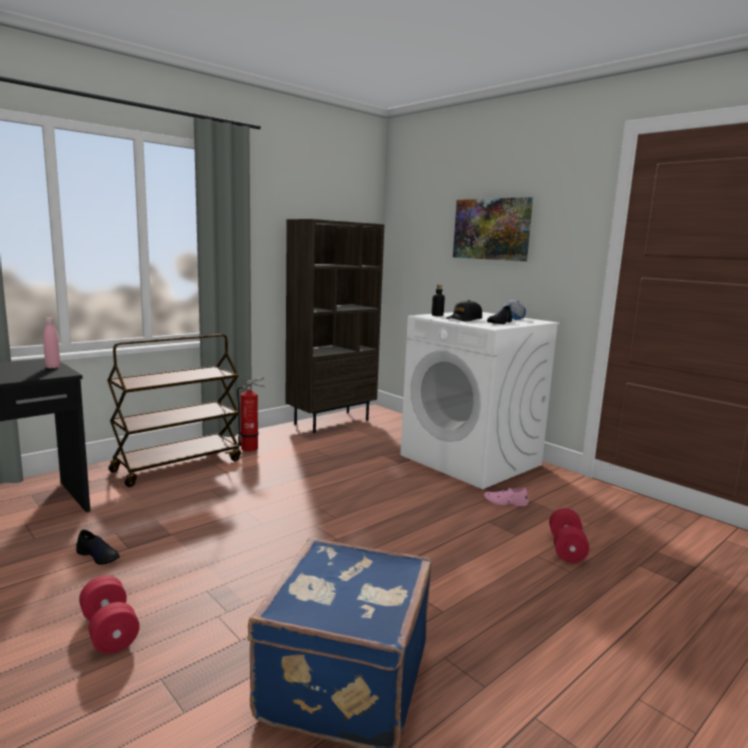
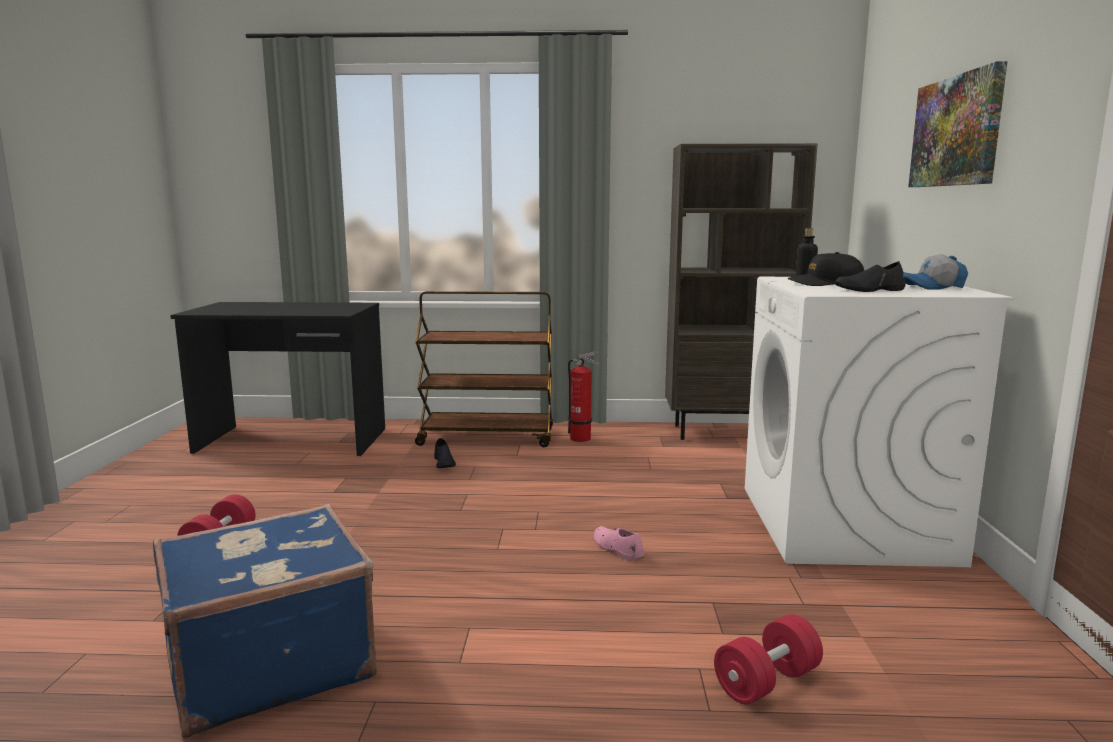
camera: 45 degrees right, 0 degrees up
(53, 367) = (351, 308): pink bottle -> none
(98, 556) = (306, 490): black shoe -> black shoe (444, 463)
(505, 502) = (790, 590): pink shoe -> pink shoe (617, 548)

